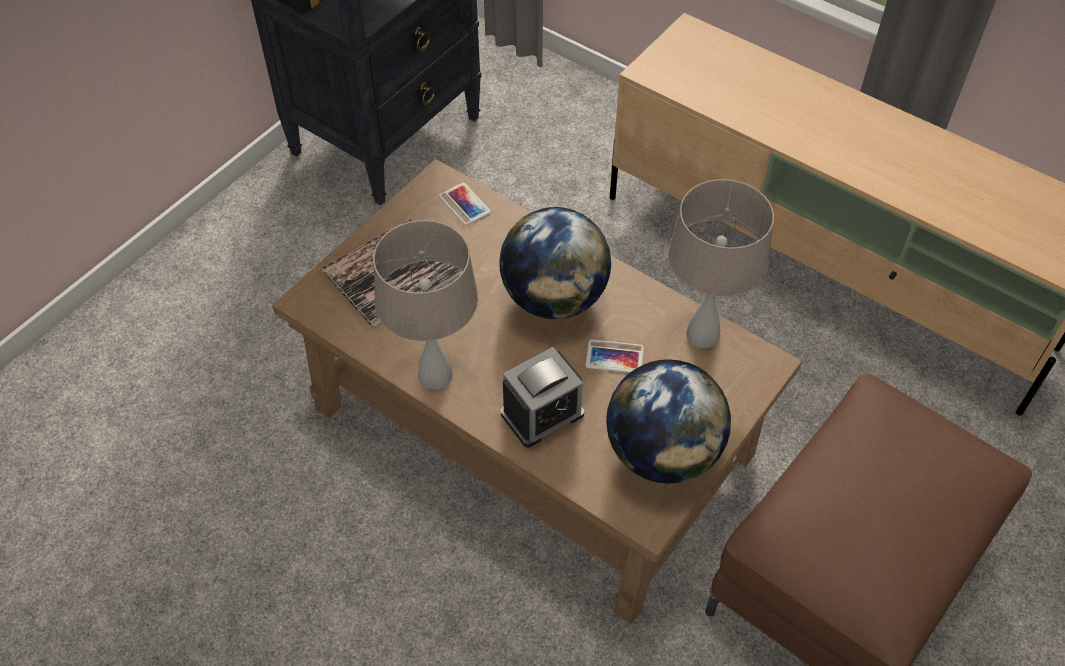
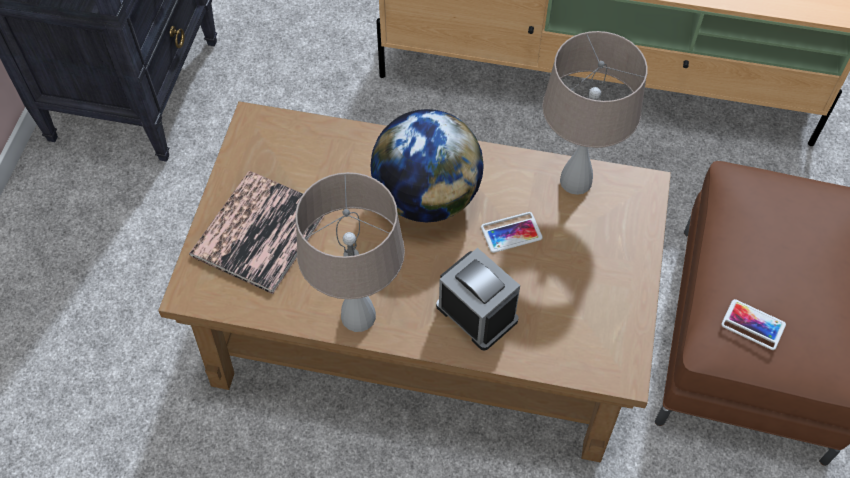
camera: 25 degrees left, 5 degrees up
(464, 204) = (292, 137): phone -> phone (753, 325)
(542, 414) = (477, 313): alarm clock -> alarm clock turned 75 degrees counterclockwise
(662, 452) = (601, 305): globe -> none

